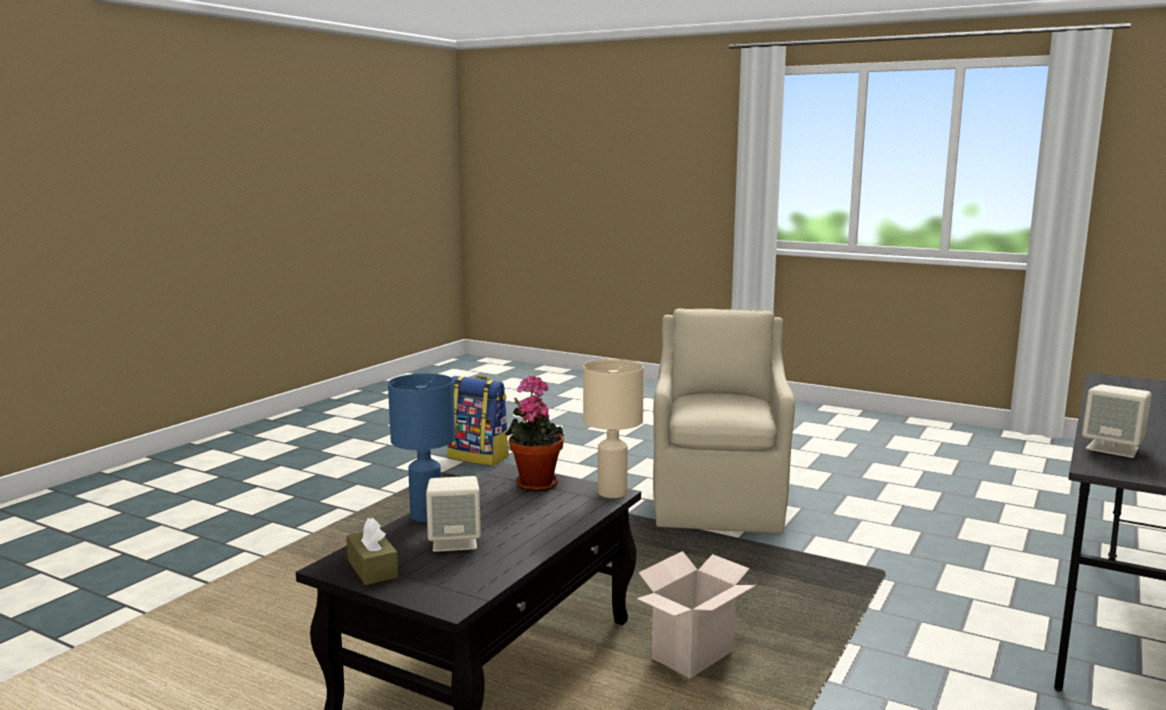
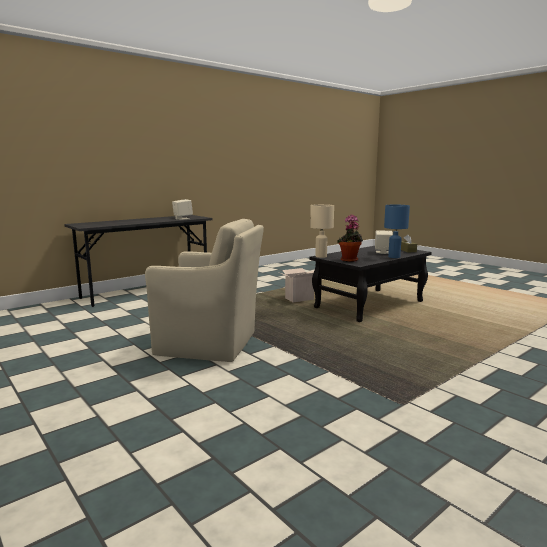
camera: 160 degrees left, 0 degrees up
(479, 457) = (362, 422): backpack -> none
(718, 503) = (210, 344): beige armchair -> beige armchair turned 105 degrees counterclockwise

